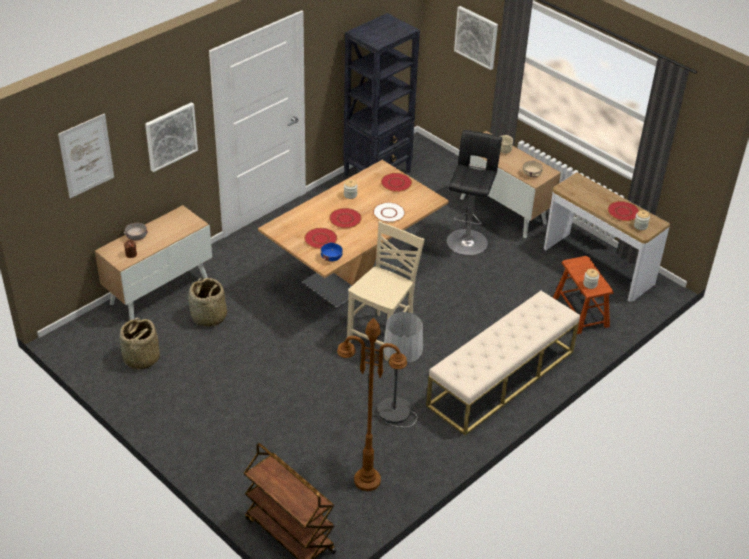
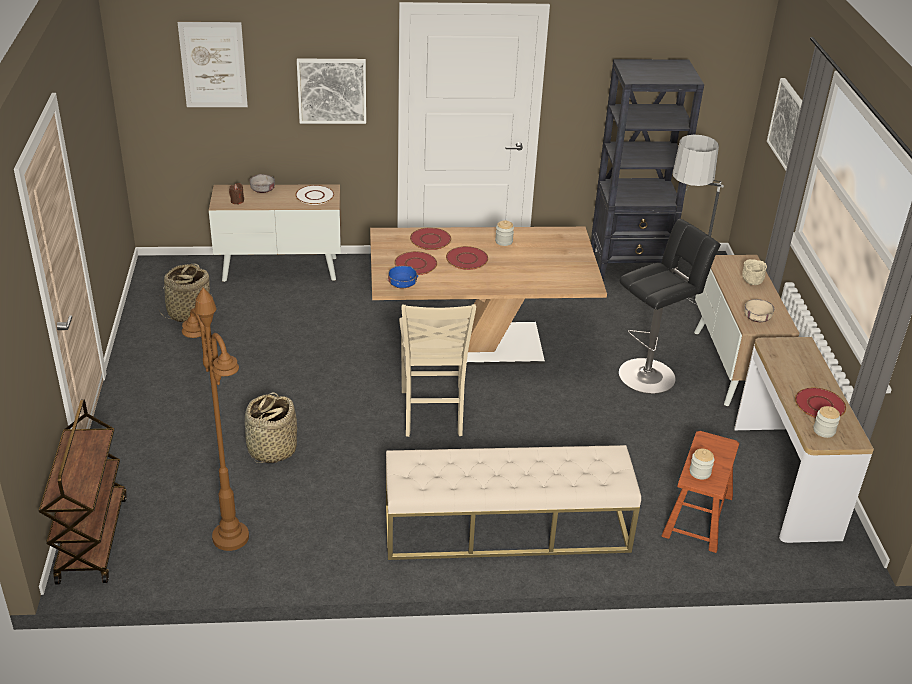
camera: 40 degrees right, 5 degrees down
(209, 317) = (292, 310): basket -> basket (271, 449)
(382, 335) = (432, 414): beige chair -> beige chair turned 105 degrees clockwise
(389, 213) = (521, 274): white plate -> white plate (315, 196)
(396, 183) = (569, 253): red plate -> red plate (430, 240)
(396, 433) = (320, 512): floor lamp -> floor lamp (685, 305)

